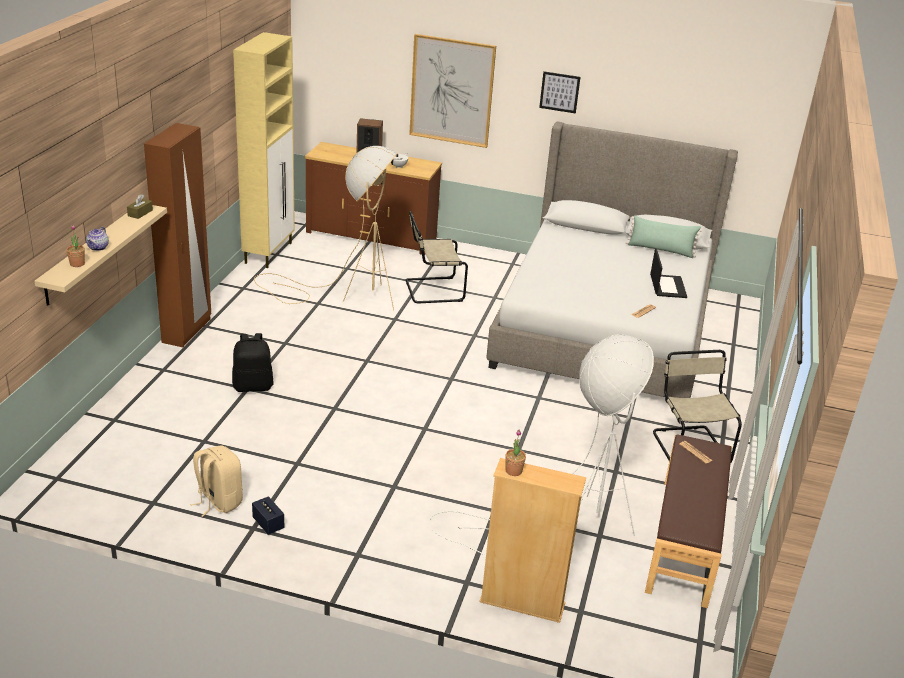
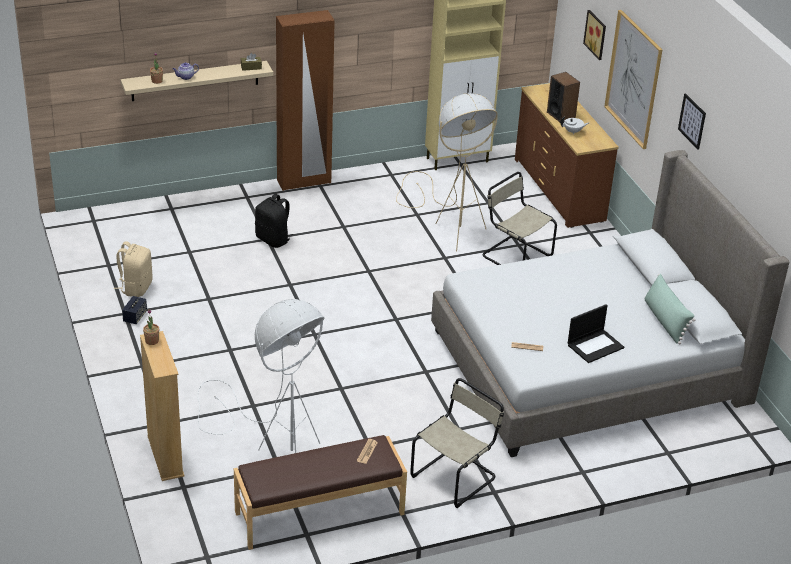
camera: 55 degrees right, 5 degrees up
(376, 73) = (596, 34): none -> picture

